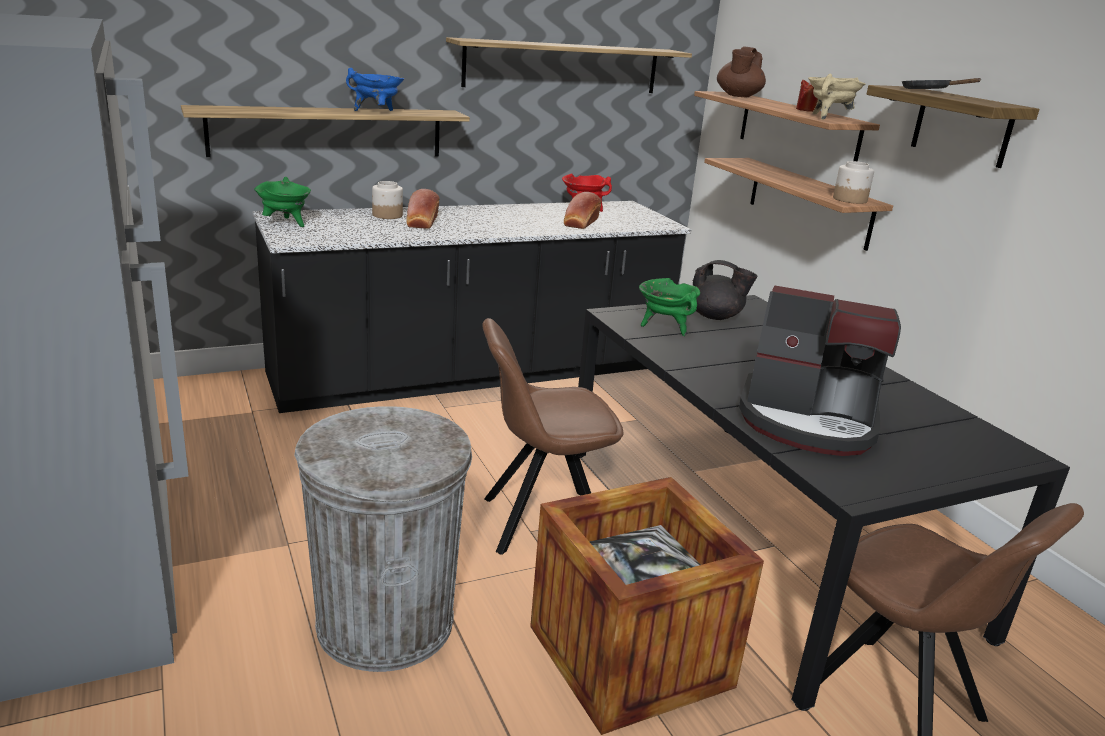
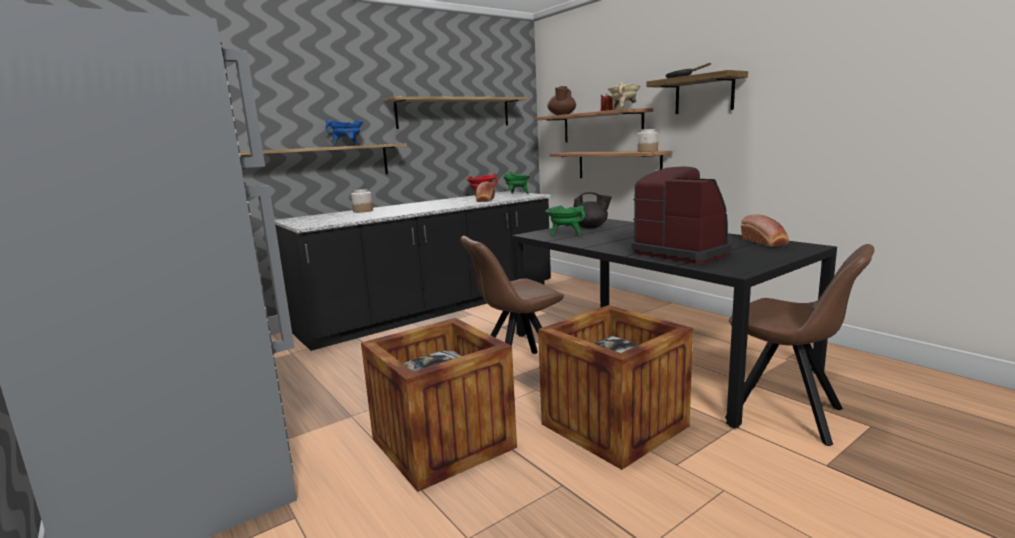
camera: 10 degrees left, 10 degrees down
(285, 224) = (298, 221): green cooking pot -> green cooking pot (517, 194)
(386, 622) = (443, 443): grey trash can -> crate
(422, 222) = (388, 210): bread -> bread (765, 242)
(808, 421) = (682, 252): coffee machine -> coffee machine turned 135 degrees counterclockwise

